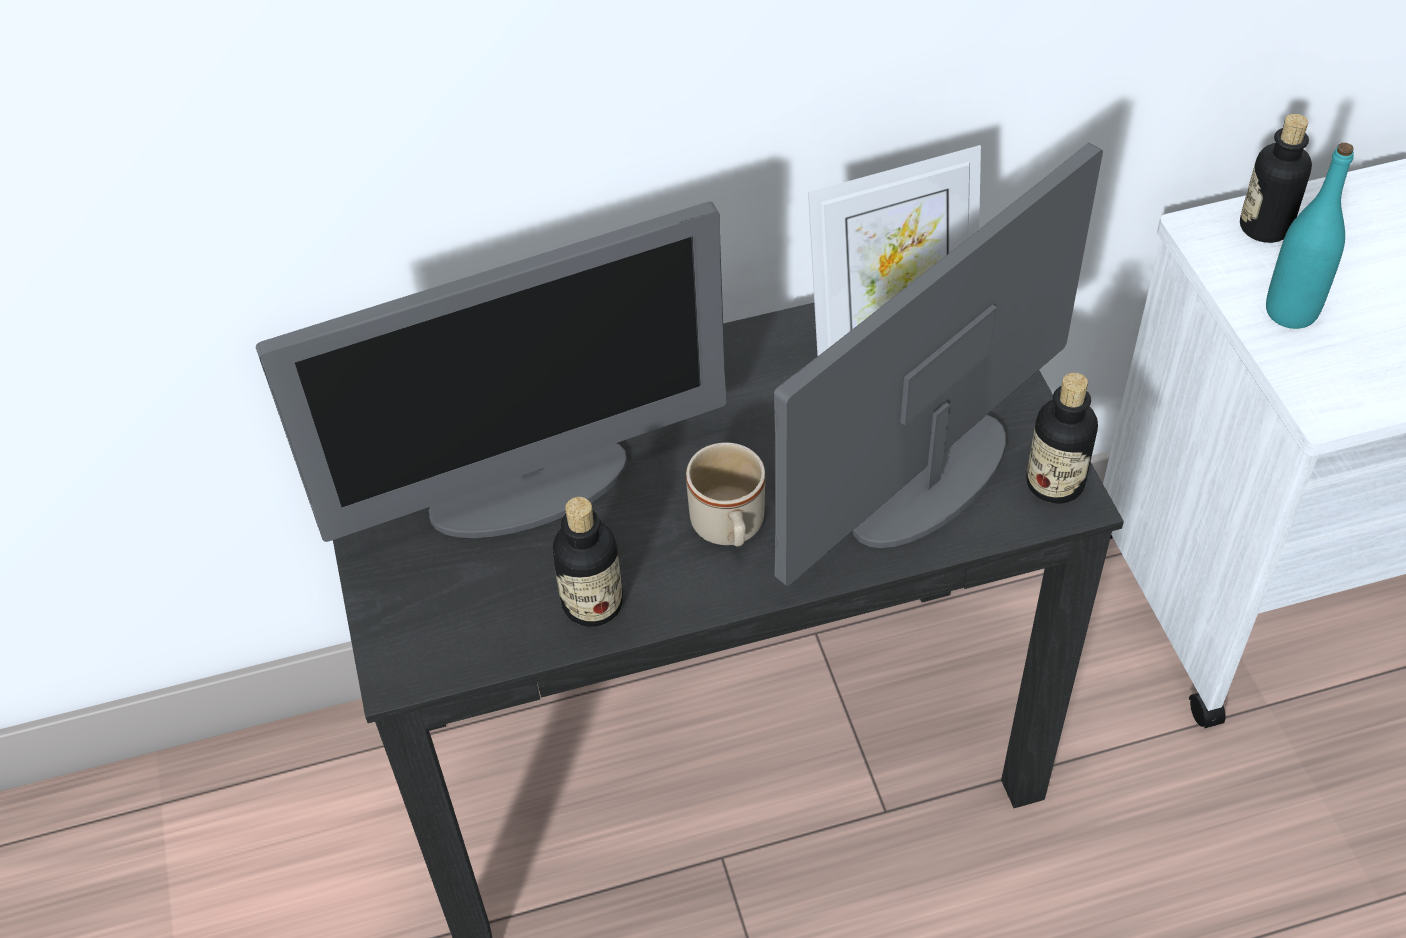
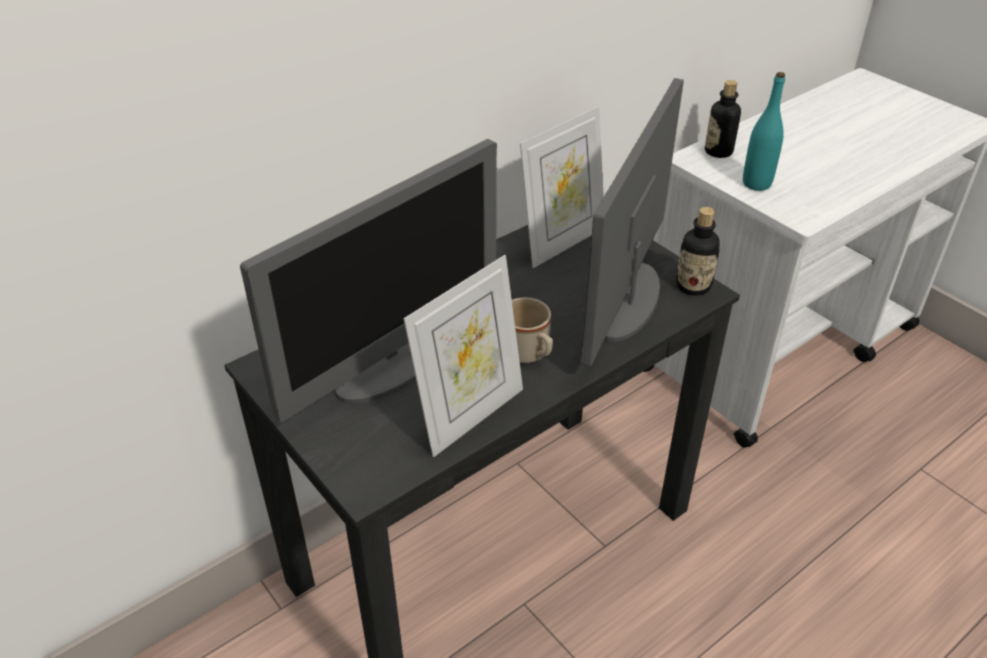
camera: 25 degrees left, 10 degrees down
(592, 604) = (470, 415): bottle -> picture frame

